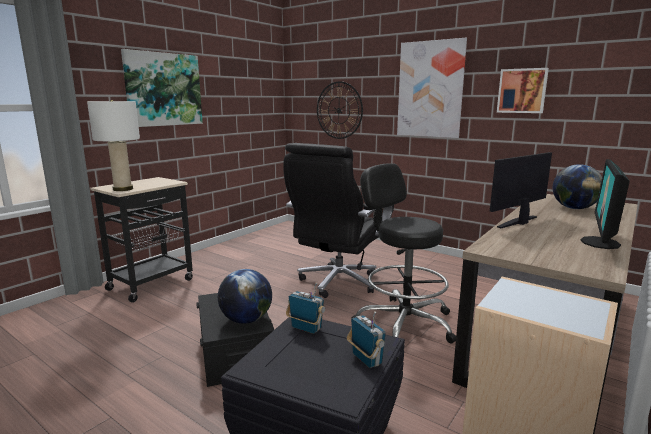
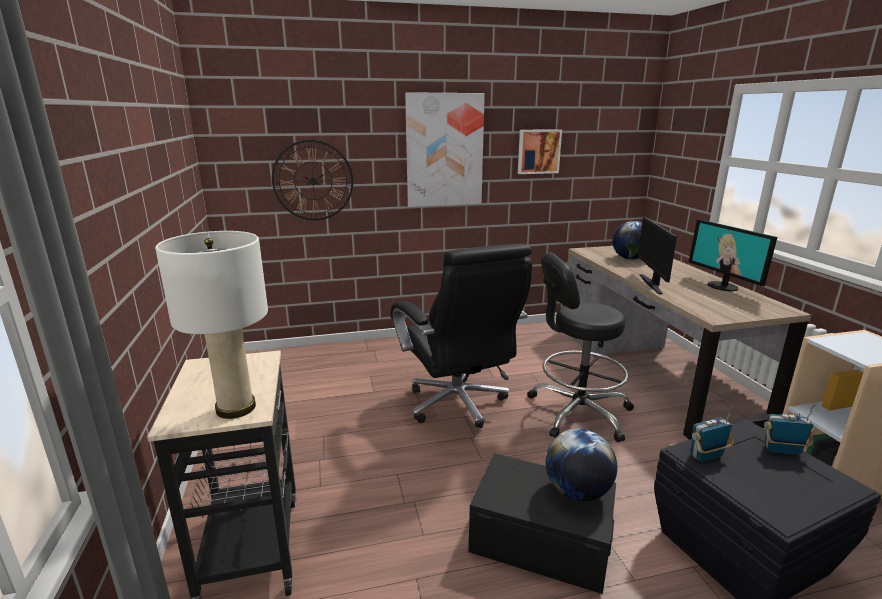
camera: 50 degrees left, 5 degrees up
(163, 89) = (123, 185): picture -> none

